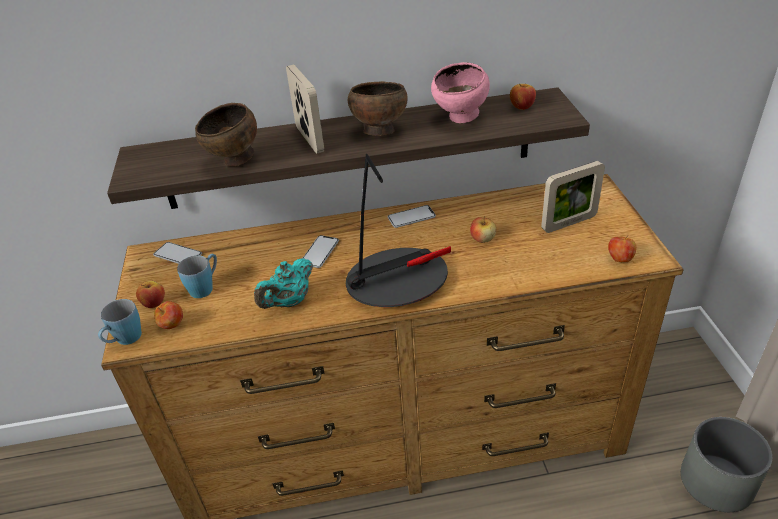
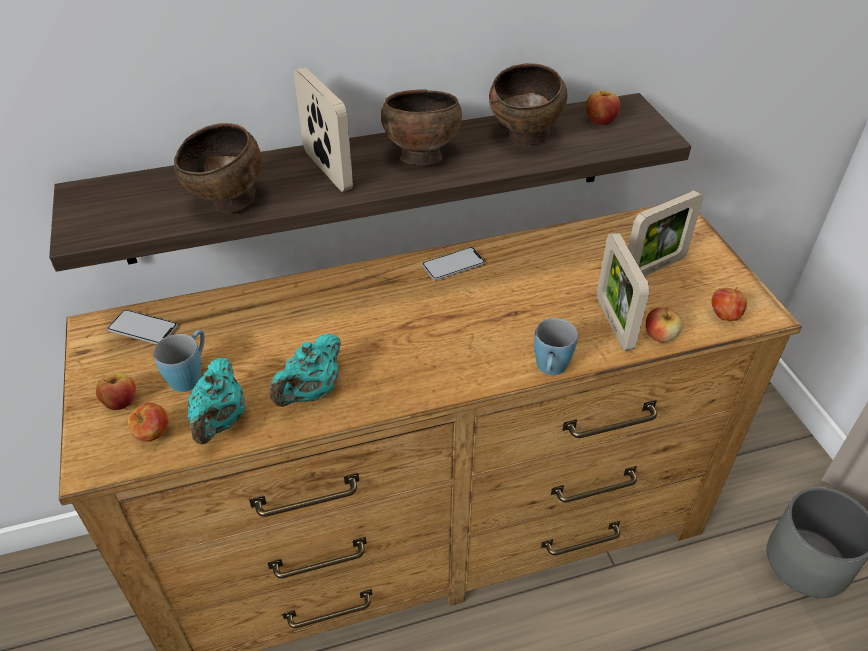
camera: 10 degrees left, 5 degrees up
(125, 340) = (88, 460): blue mug -> blue mug (550, 370)
(220, 319) = (220, 421): none -> turquoise teapot
(319, 252) = (340, 318): phone -> none
(397, 280) = (450, 355): table lamp -> none
(461, 119) = (525, 139): pink bowl -> brown bowl
(482, 239) = (550, 293): apple -> apple (660, 336)
(529, 261) = (614, 323): none -> picture frame

